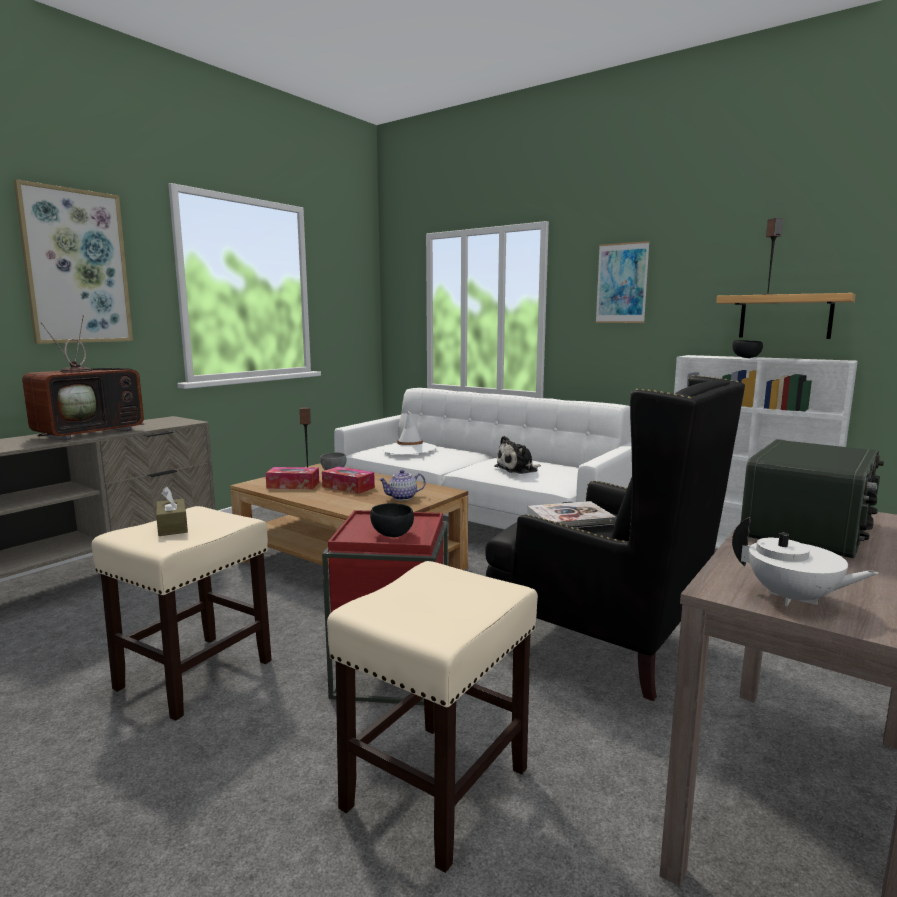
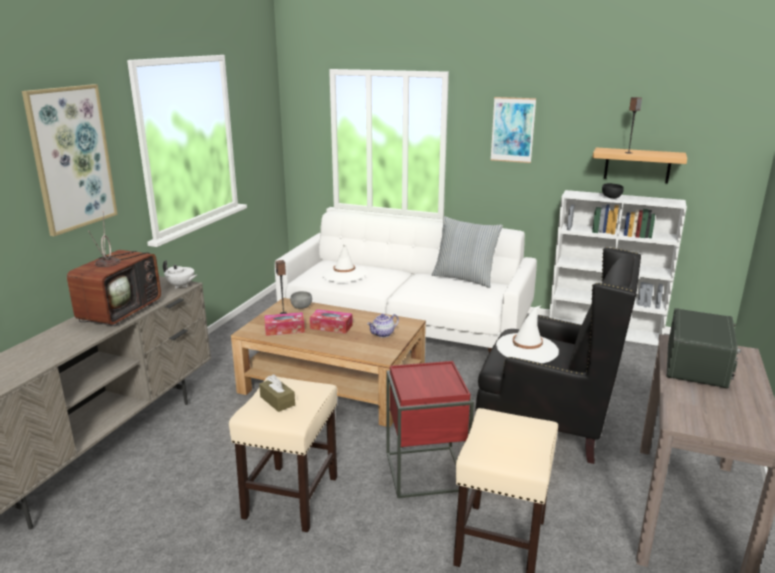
camera: 15 degrees left, 10 degrees up
(392, 534) = (435, 386): black bowl -> none
(518, 469) = (447, 291): plush toy -> none
(551, 462) = (464, 278): none -> pillow
(570, 518) = (527, 349): book -> white hat
(793, 599) = (712, 424): white teapot -> white teapot (181, 286)

